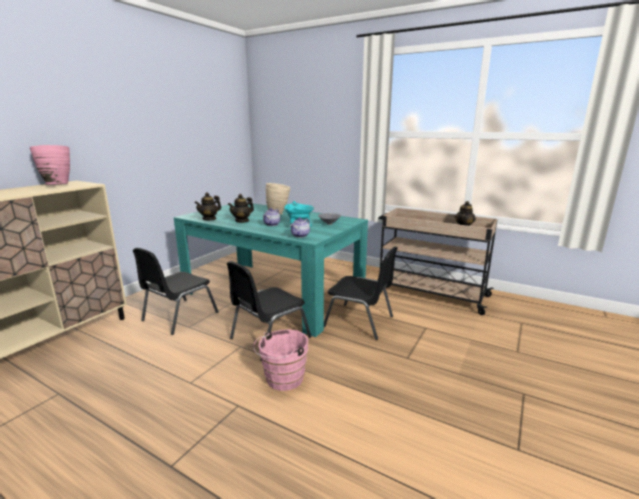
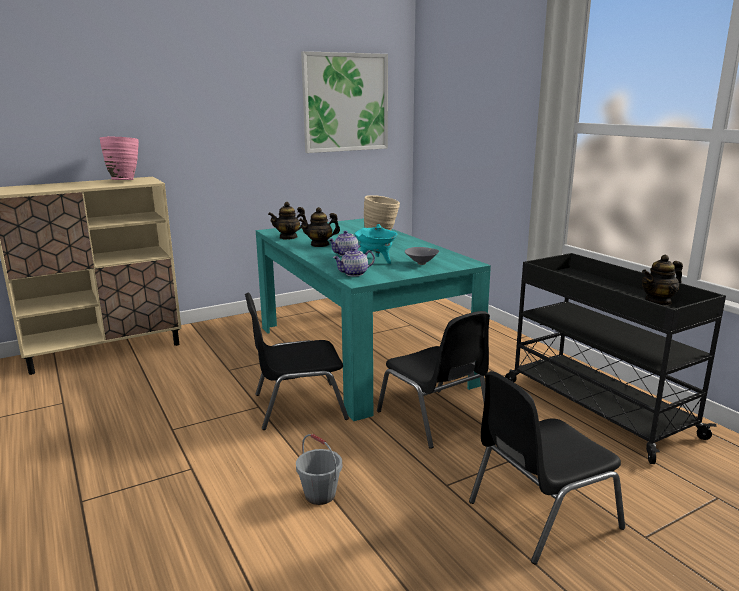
camera: 30 degrees right, 0 degrees up
(179, 317) = (230, 356): black chair -> black chair (540, 514)
(211, 120) = (345, 102): none -> picture
(282, 380) = (262, 458): pink bucket -> none
(345, 390) = (319, 495): none -> grey bucket
(429, 293) = (595, 407): beige cart -> black cart

